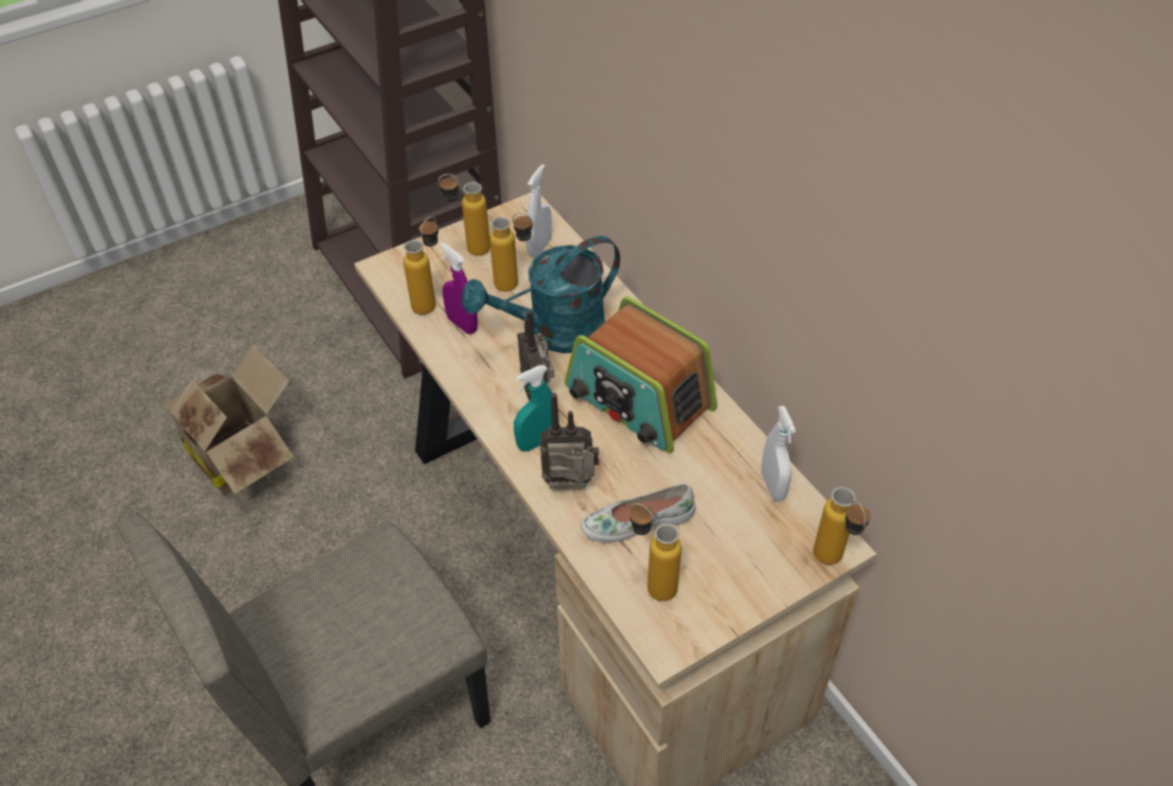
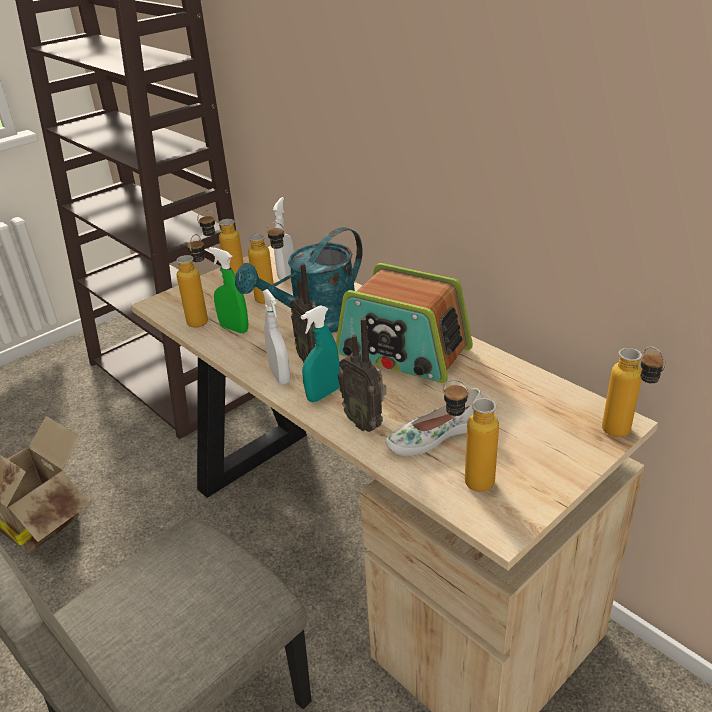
camera: 10 degrees left, 15 degrees down
(462, 324) = (234, 328): purple spray bottle -> green spray bottle
(570, 489) = (365, 422): radio -> radio turned 120 degrees counterclockwise
(773, 486) = (544, 391): white spray bottle -> white spray bottle (280, 376)

